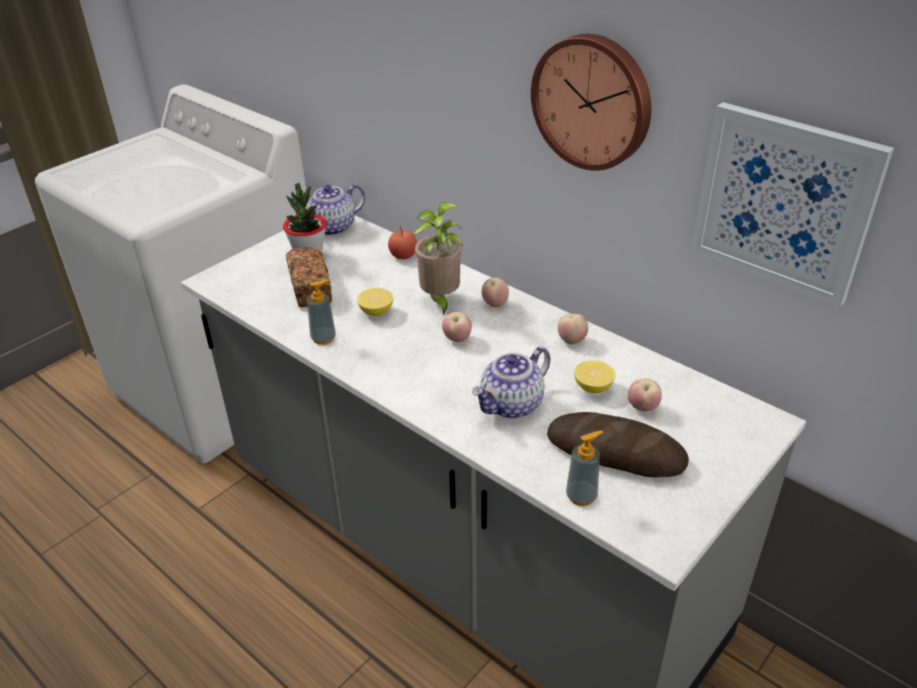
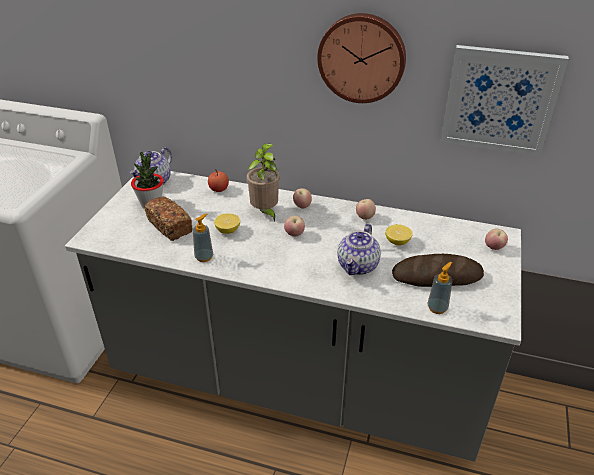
camera: 25 degrees left, 0 degrees up
(642, 408) = (433, 246): apple -> apple (493, 248)

